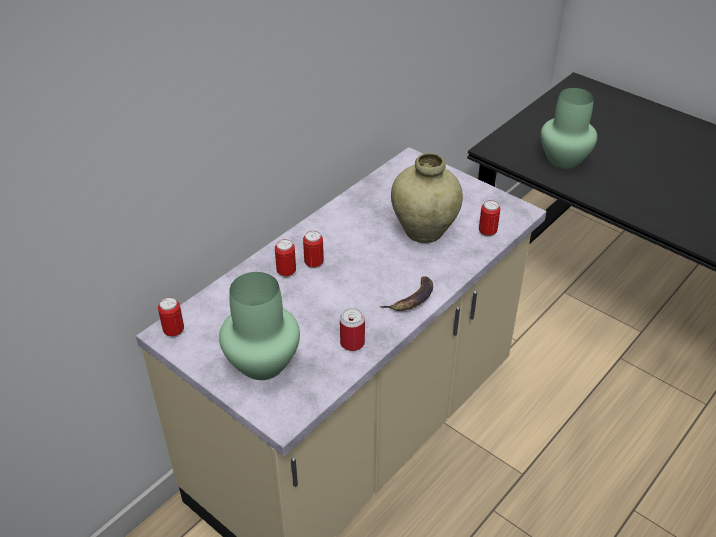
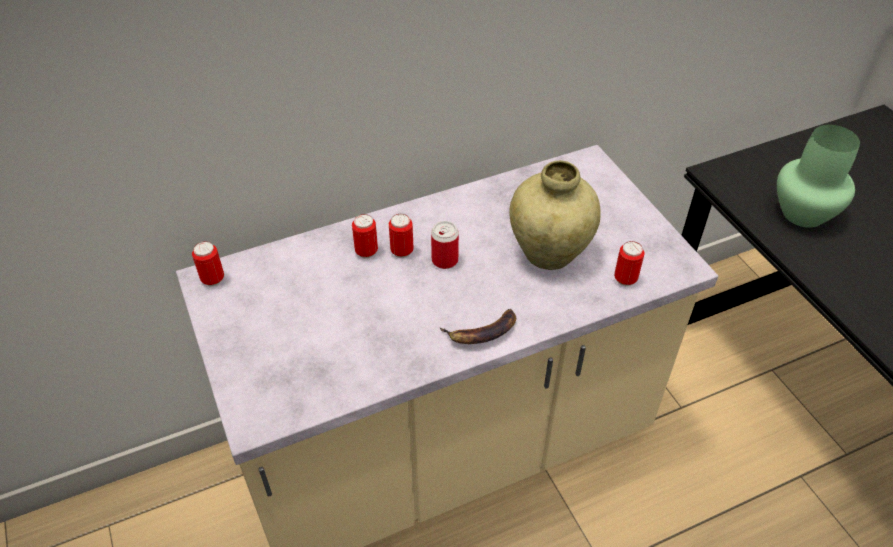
camera: 25 degrees right, 5 degrees up
(261, 362) = (274, 347): green vase -> none
(352, 343) = (382, 361): can -> can (444, 260)

